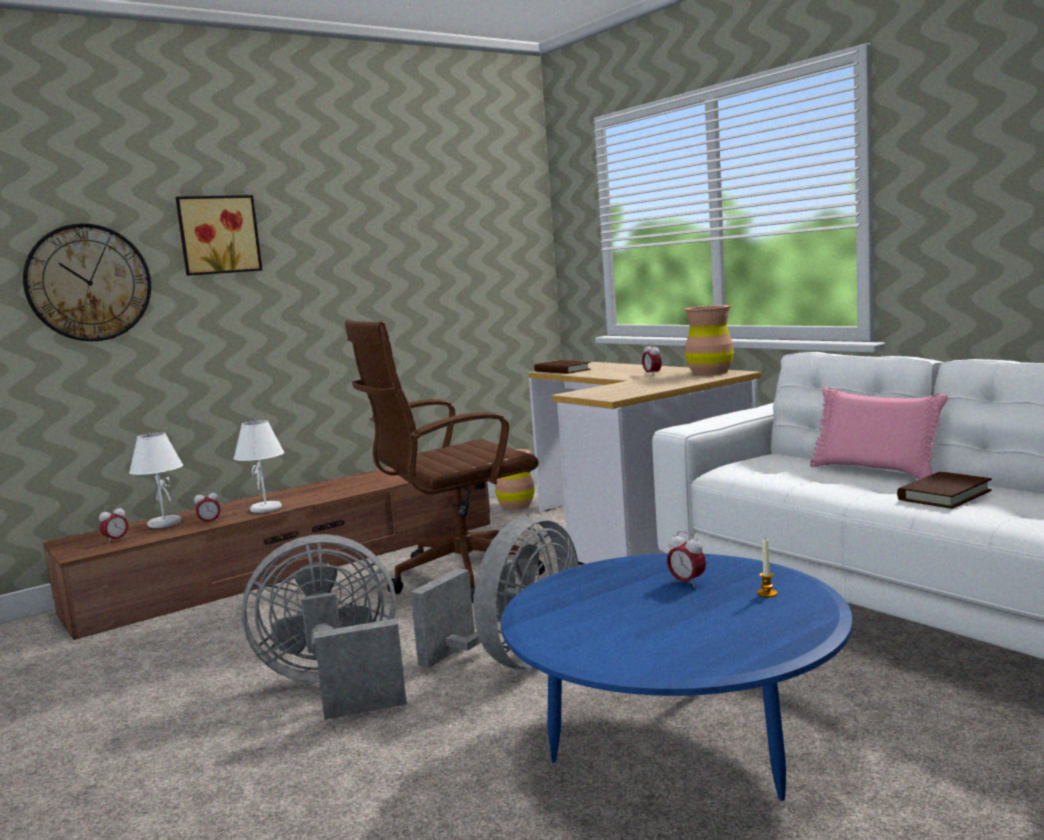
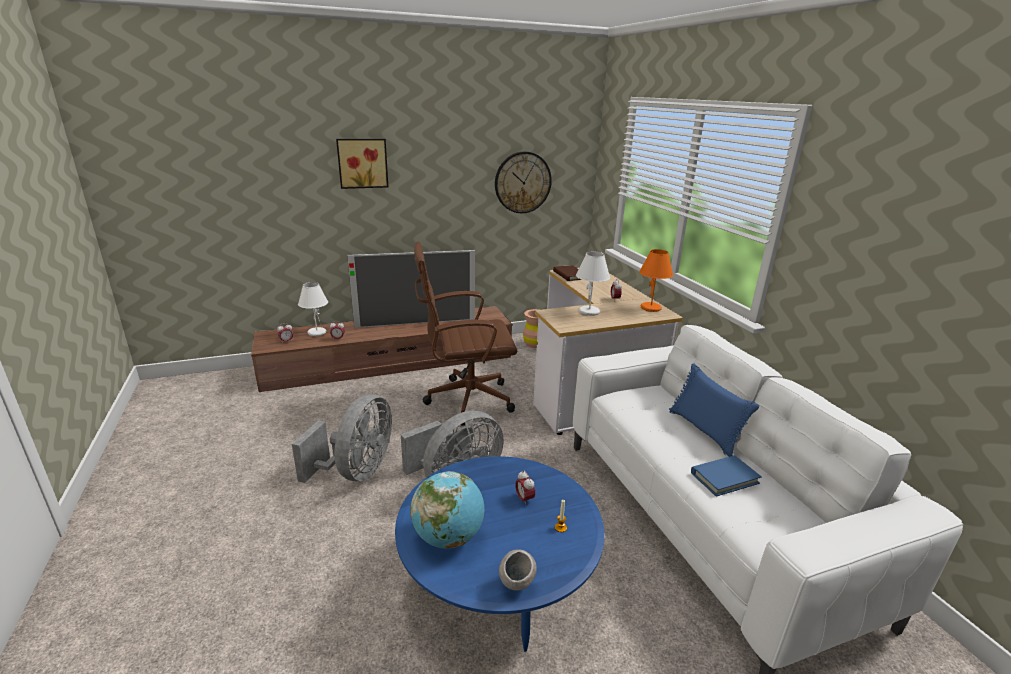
camera: 15 degrees right, 15 degrees up
(88, 283) = (282, 189): wall clock -> wall clock (522, 182)
(266, 509) = (372, 334): white table lamp -> white table lamp (589, 312)
(330, 488) = (416, 323): none -> television
(335, 686) = (356, 471): grey fan -> grey fan turned 105 degrees clockwise
(612, 636) = (448, 537): none -> globe
(710, 372) = (651, 308): brown vase -> orange table lamp
(763, 651) = (516, 585): none -> grey bowl
(874, 472) = (705, 431): pink pillow -> blue pillow
(944, 495) = (724, 478): brown book -> blue book

